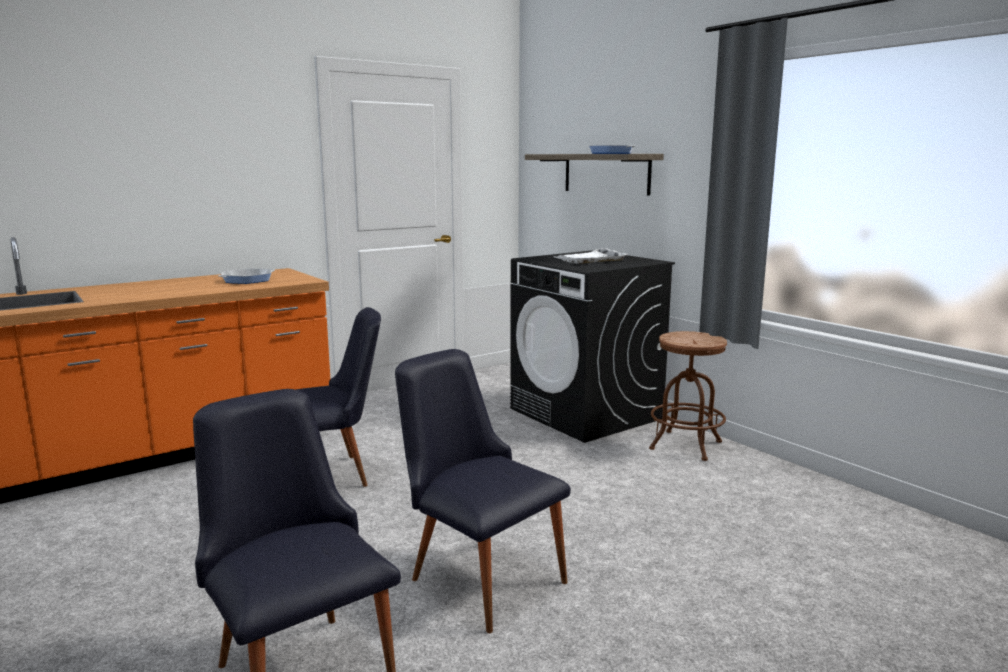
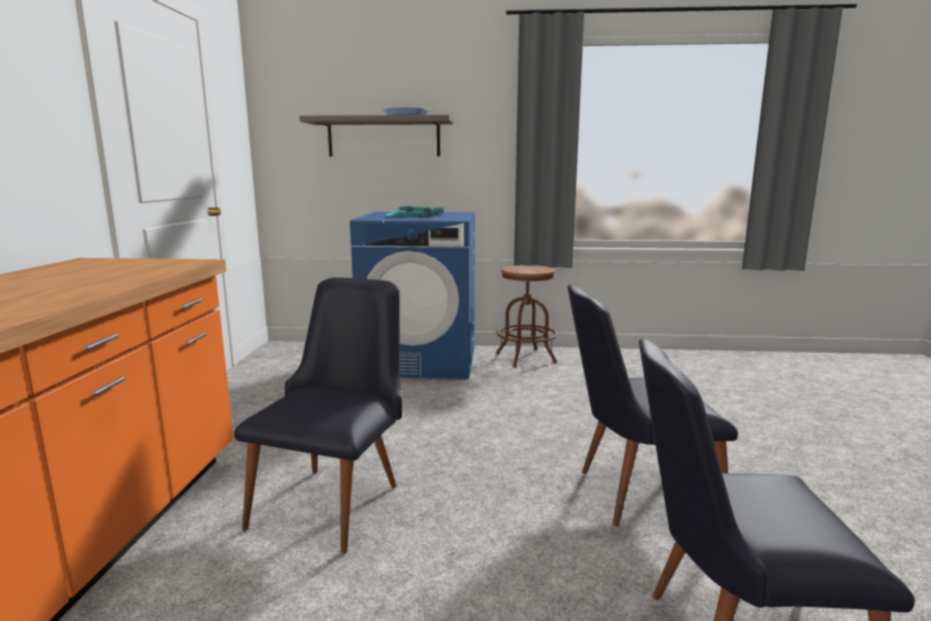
camera: 50 degrees left, 0 degrees up
(247, 280) = (94, 273): frying pan -> none
(586, 414) = (421, 360): black washing machine -> blue washing machine
(590, 259) = (415, 215): white tray -> turquoise tray

